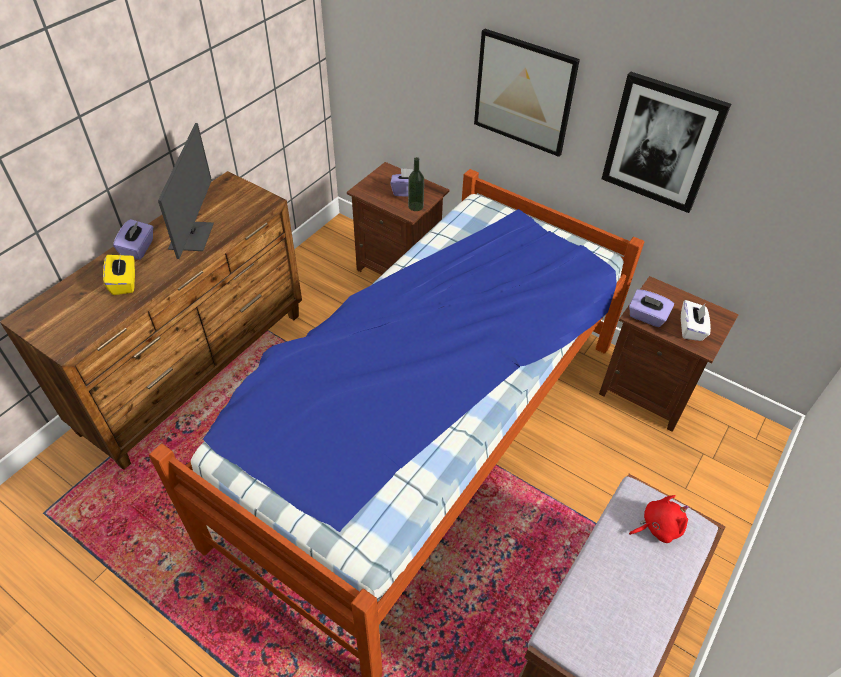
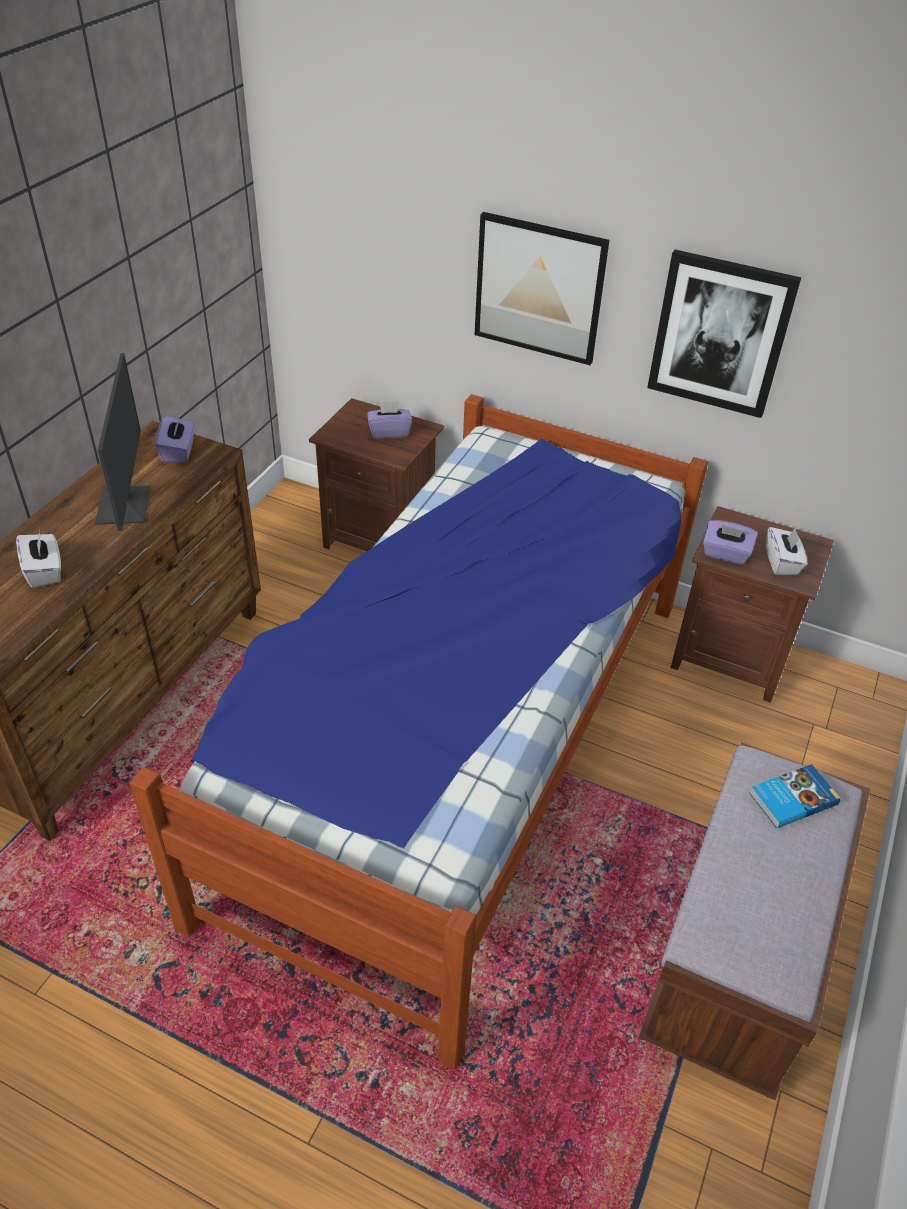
camera: 10 degrees left, 5 degrees down
(124, 283) = (45, 571): yellow tissue box -> white tissue box
(138, 249) = (53, 527): purple tissue box -> purple tissue box (179, 452)
(415, 206) = (404, 449): bottle -> none
(658, 526) = (791, 798): red plush toy -> book

